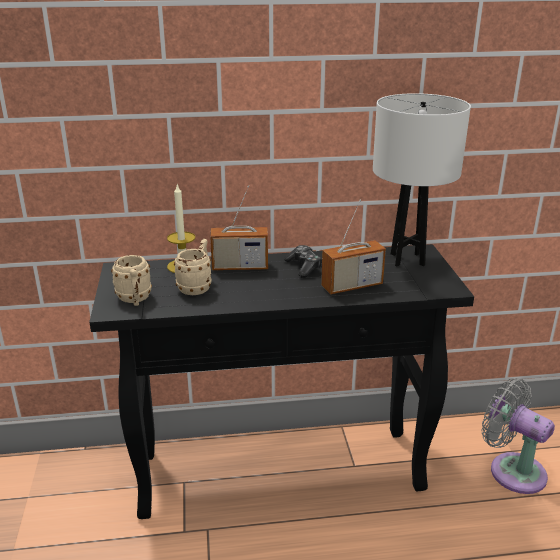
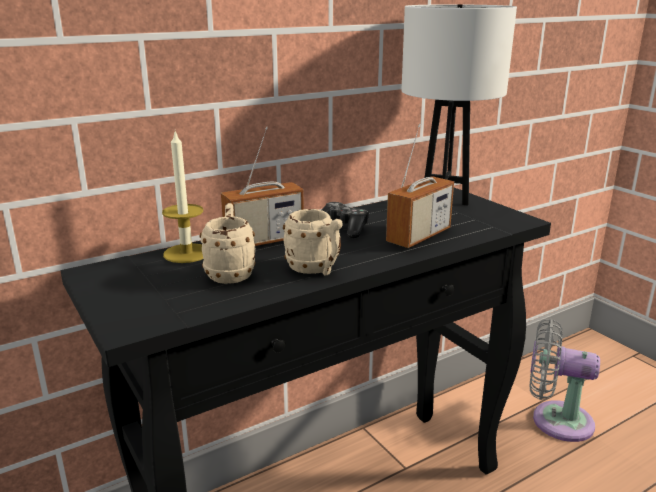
camera: 25 degrees left, 5 degrees down
(135, 300) = (154, 305): beige mug -> beige mug (316, 270)

